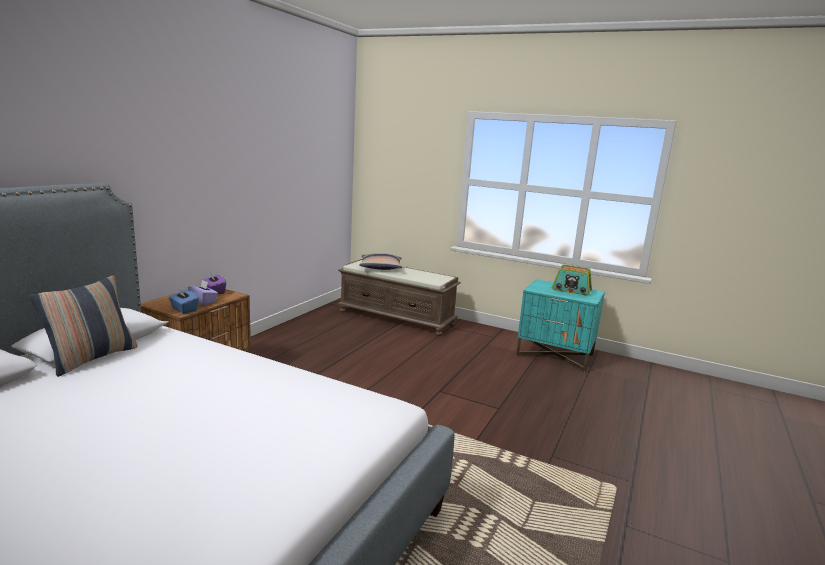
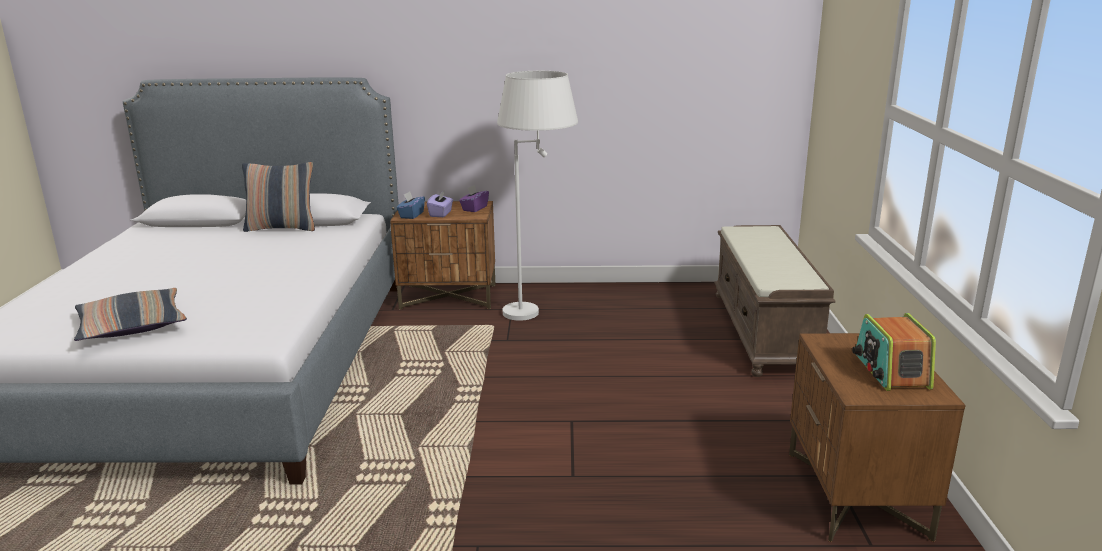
camera: 65 degrees right, 5 degrees up
(282, 356) = (540, 311): none -> white floor lamp
(380, 267) = (761, 242): pillow -> pillow (132, 326)
(555, 355) = (856, 495): turquoise nightstand -> brown nightstand

